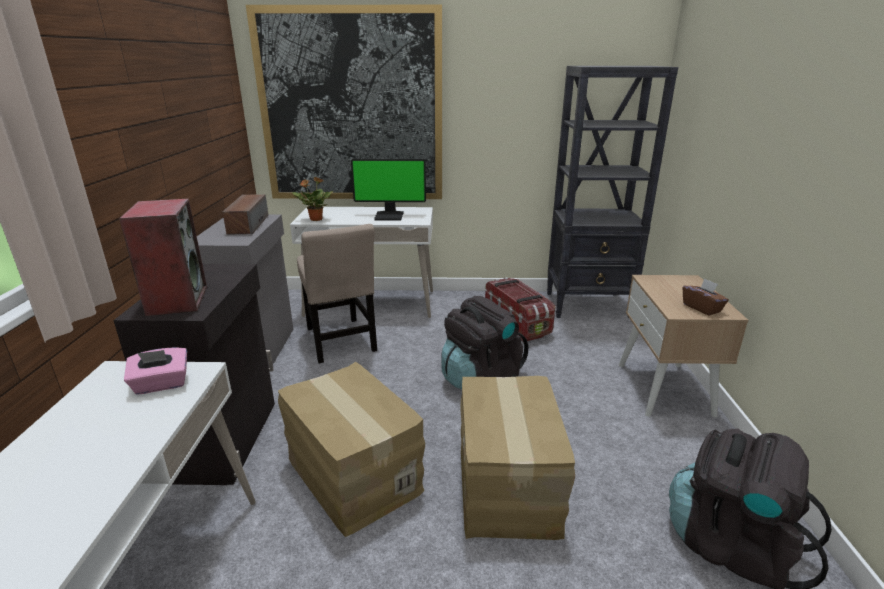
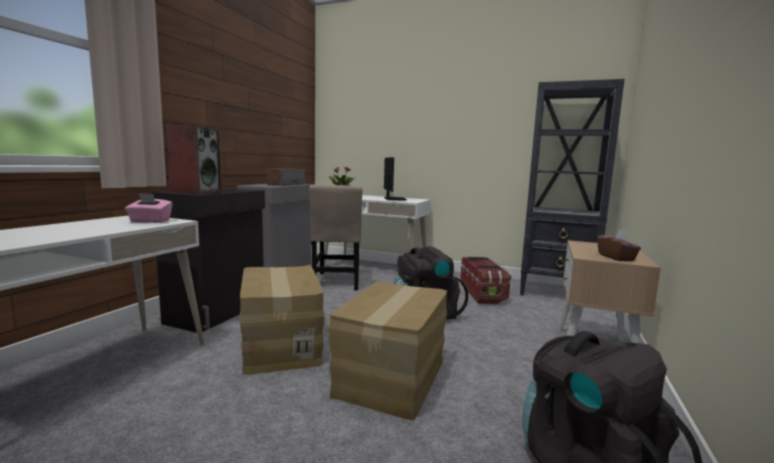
camera: 20 degrees right, 15 degrees down
(352, 108) = (381, 126): picture -> none
(390, 216) = (393, 199): monitor -> monitor turned 120 degrees counterclockwise

